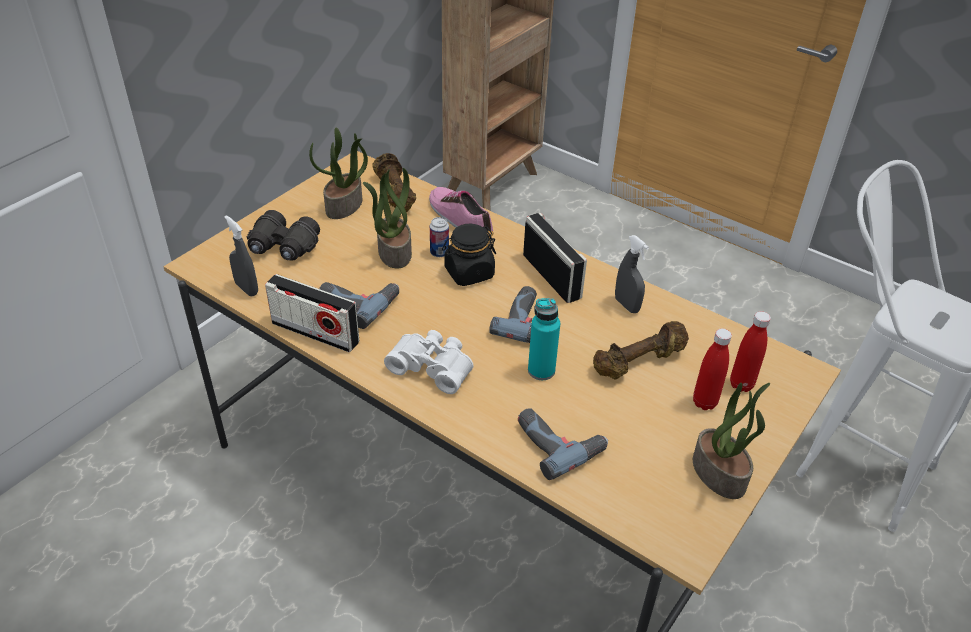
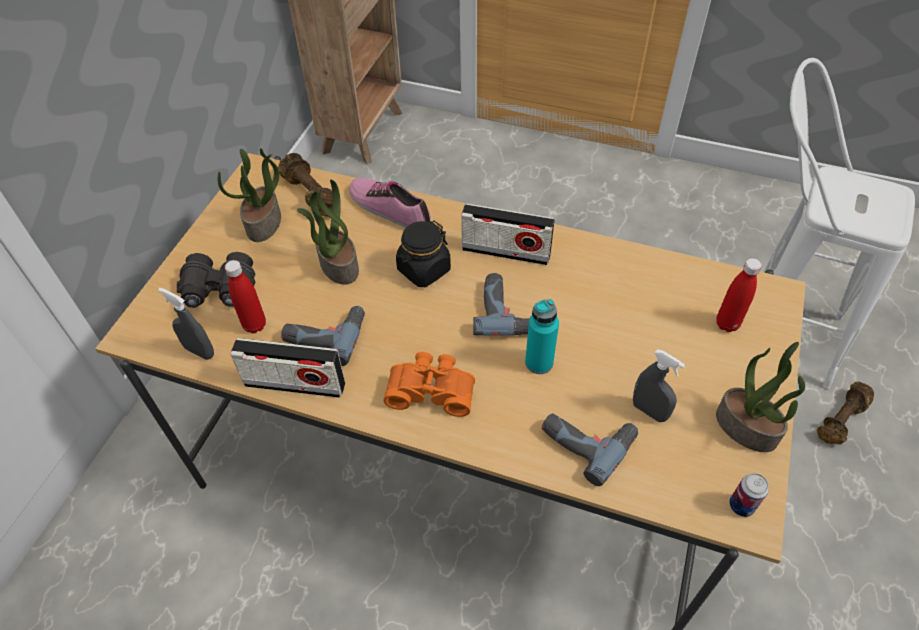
camera: 15 degrees left, 10 degrees up
(433, 366) = (431, 389): white binoculars -> orange binoculars
(439, 253) = (384, 254): can -> can (741, 506)
(551, 276) = (506, 252): radio -> radio turned 150 degrees clockwise
(627, 305) = (589, 265): grey spray bottle -> grey spray bottle (649, 411)
(639, 362) = (626, 326): brown dumbbell -> brown dumbbell (842, 420)
(704, 402) = (702, 353): red bottle -> red bottle (255, 325)

